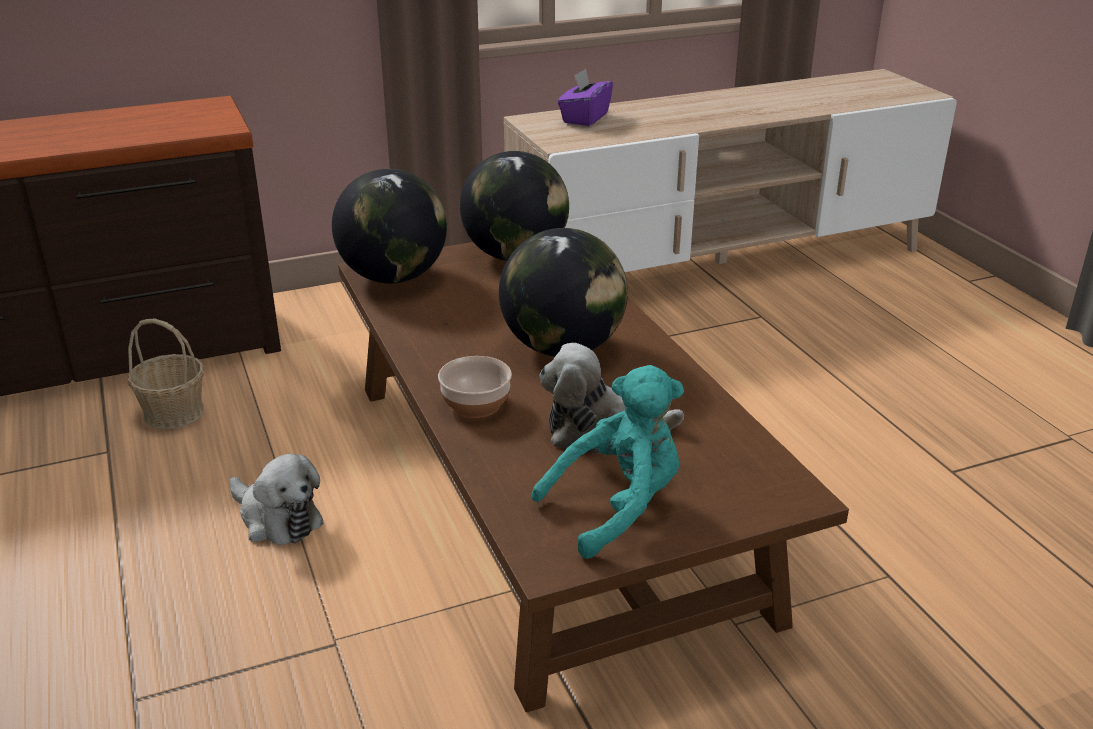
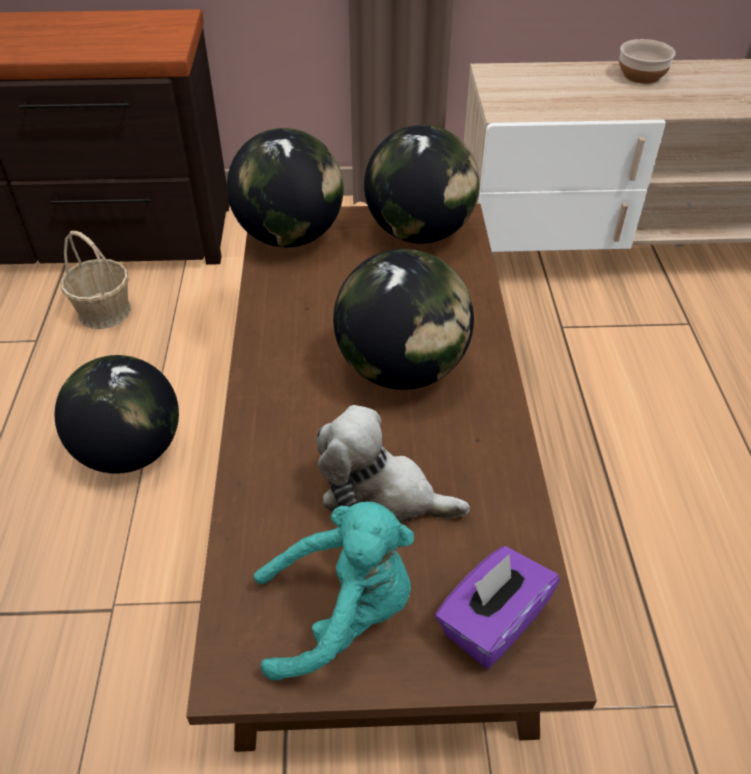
camera: 20 degrees right, 15 degrees up
(277, 518) = (130, 452): plush toy -> globe
(475, 405) = (277, 425): bowl -> bowl (641, 75)
(584, 118) = (552, 79): purple tissue box -> purple tissue box (491, 622)

